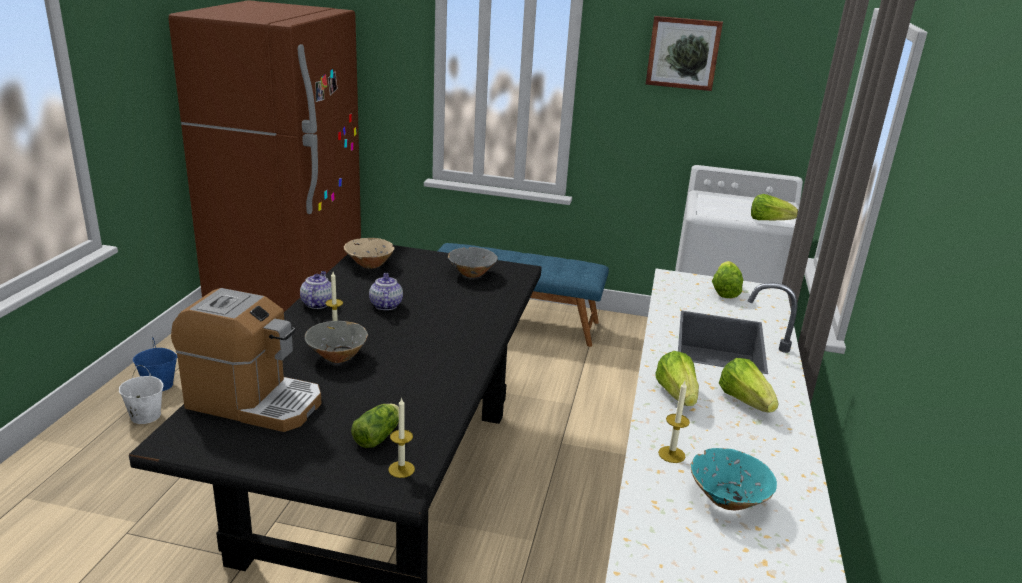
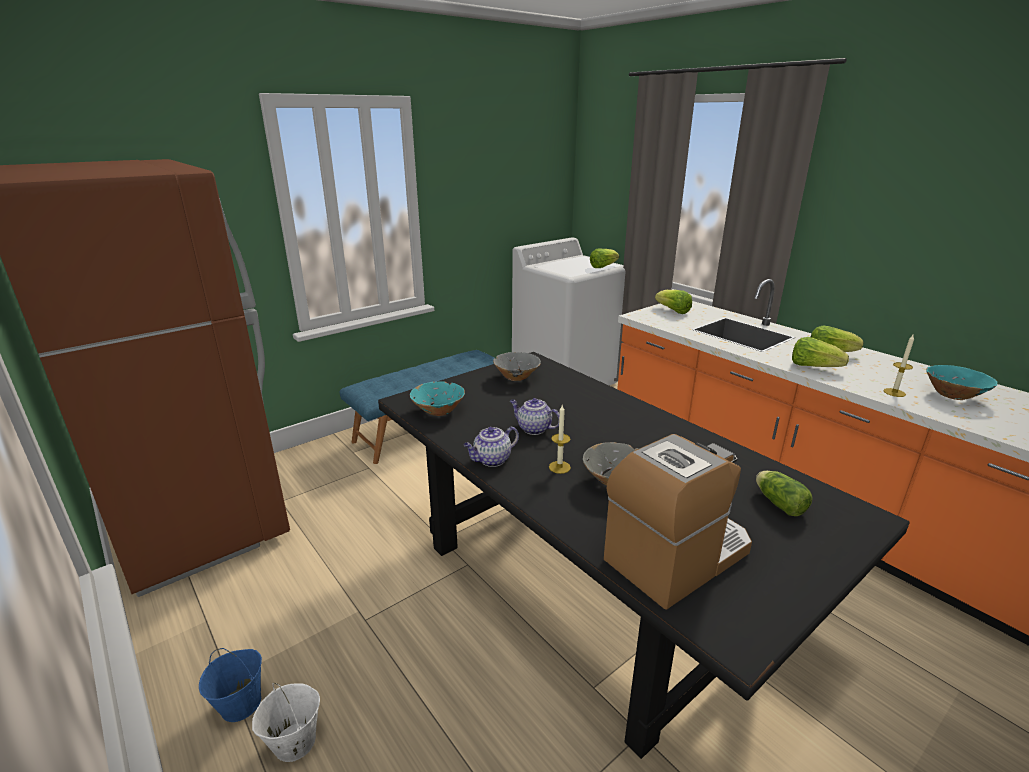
camera: 50 degrees left, 0 degrees up
(317, 303) = (491, 460): teapot -> teapot turned 75 degrees counterclockwise
(369, 264) = (438, 411): beige bowl -> turquoise bowl
(401, 469) = (839, 508): candle -> none
(683, 53) = (491, 158): picture -> none

